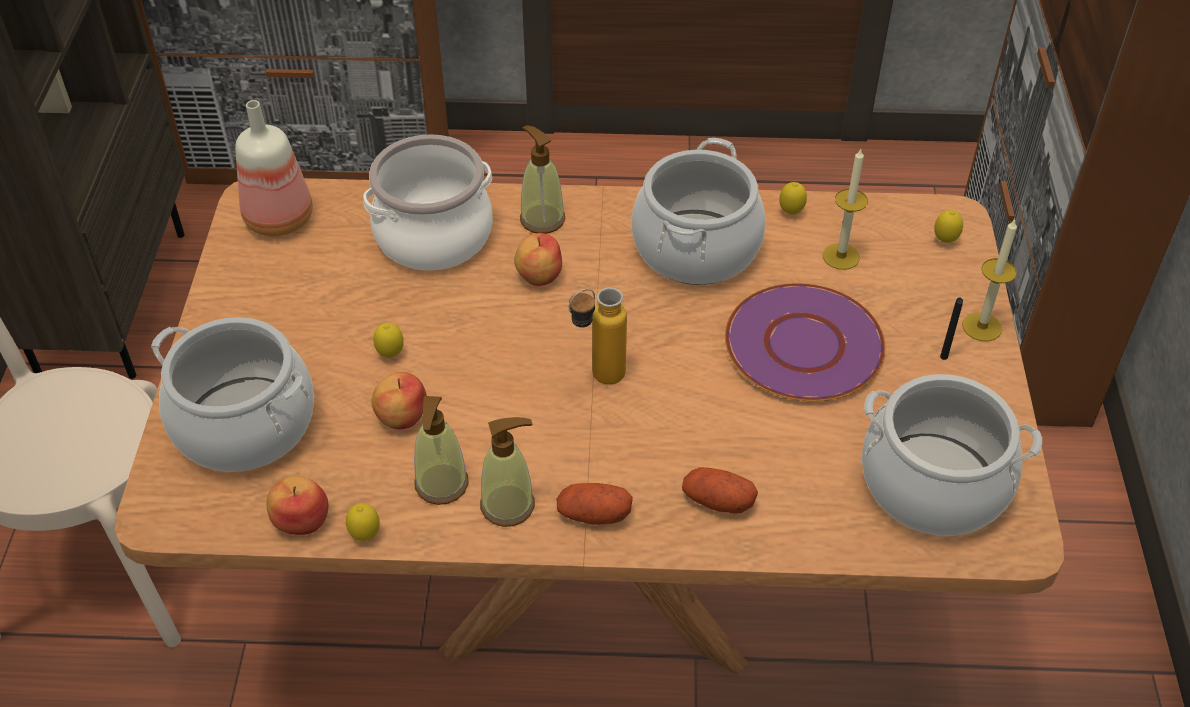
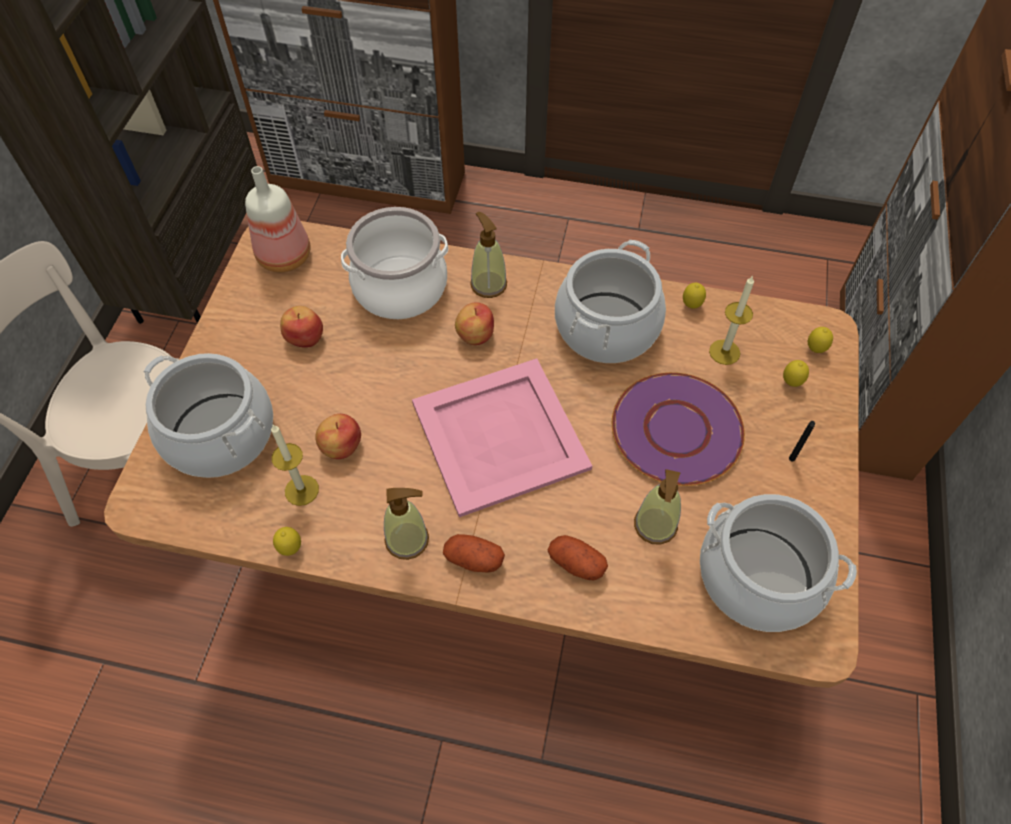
camera: 10 degrees right, 10 degrees up
(301, 520) = (245, 526): apple -> apple (305, 337)
(390, 354) = (344, 389): lemon -> lemon (791, 383)
(441, 484) = (359, 512): soap dispenser -> soap dispenser (655, 525)
(596, 379) = (501, 436): bottle -> pink tray
(982, 327) = (830, 435): candle -> candle (301, 490)

